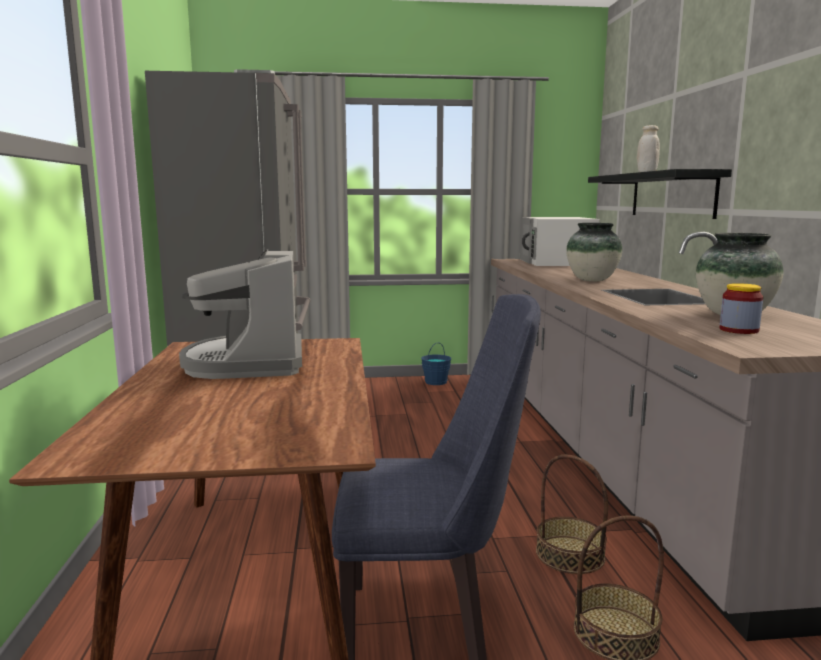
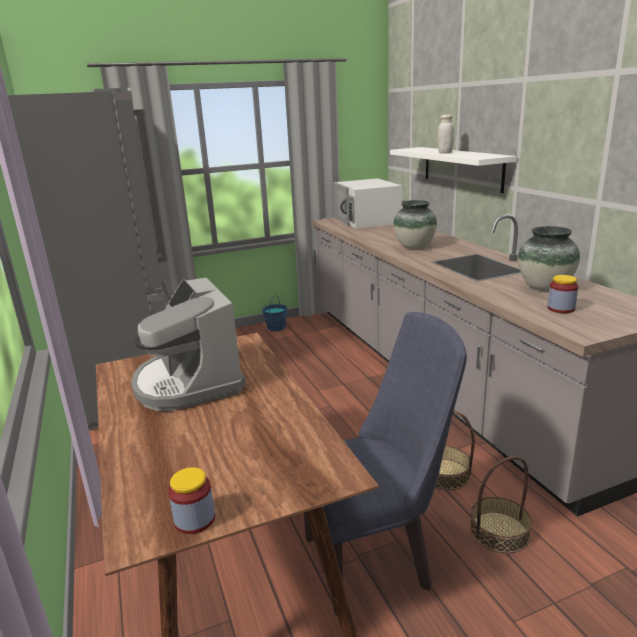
camera: 15 degrees left, 10 degrees up
(141, 456) = (195, 519): none -> jar
(671, 195) = (462, 168): black shelf -> white shelf

